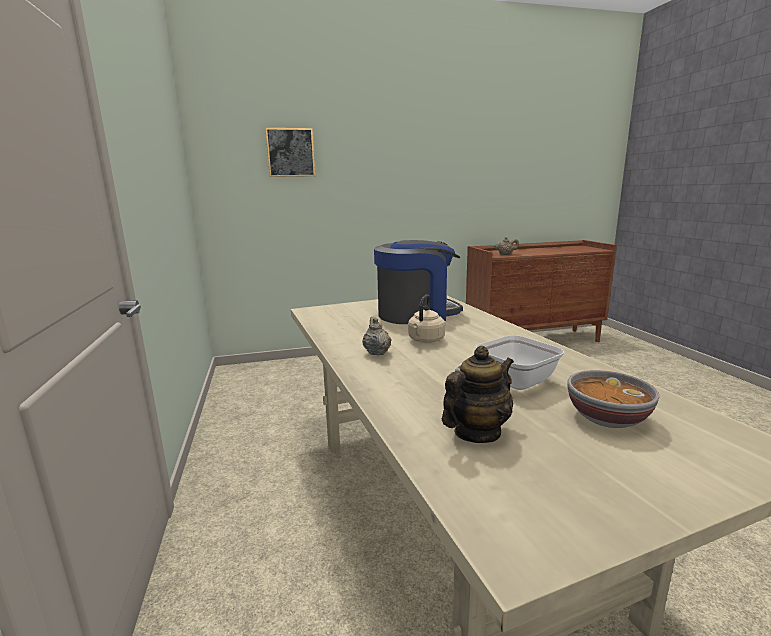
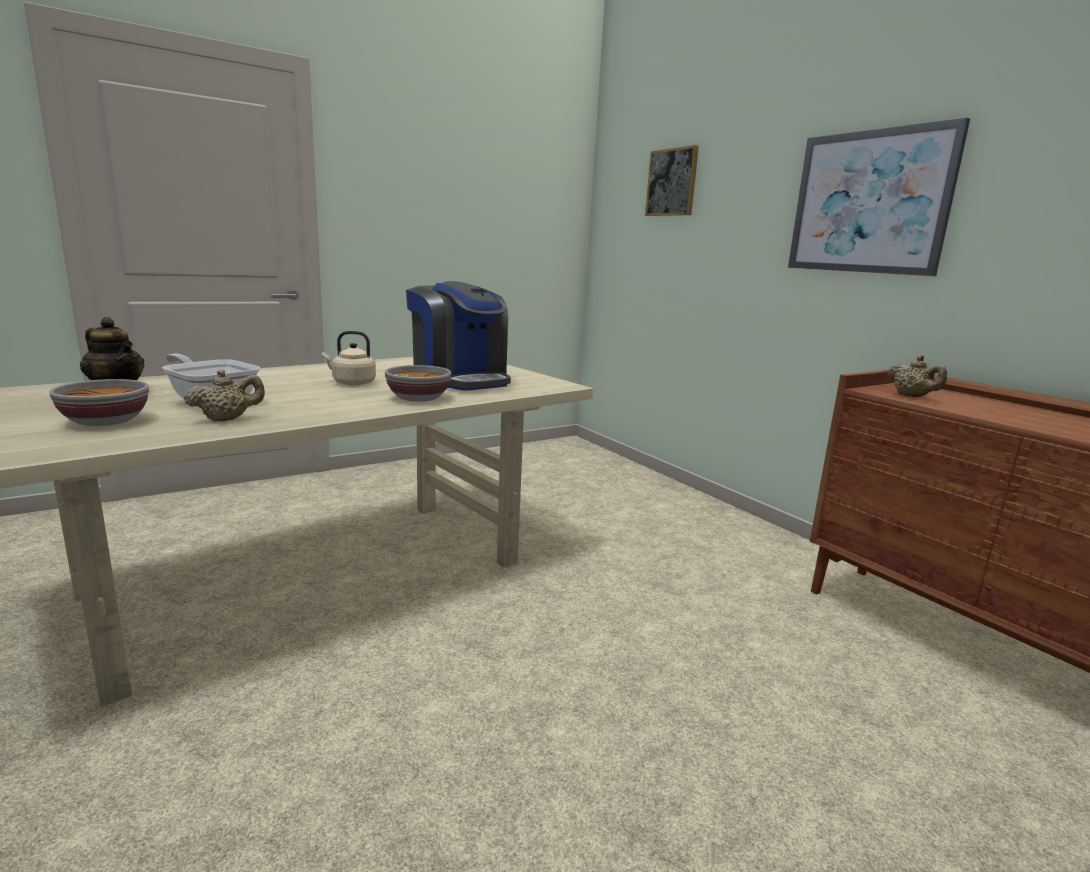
camera: 70 degrees right, 0 degrees up
(376, 352) = (314, 373): beige teapot -> beige teapot (227, 419)
(435, 170) = (869, 202): none -> picture
(480, 324) = (419, 398): none -> bowl

